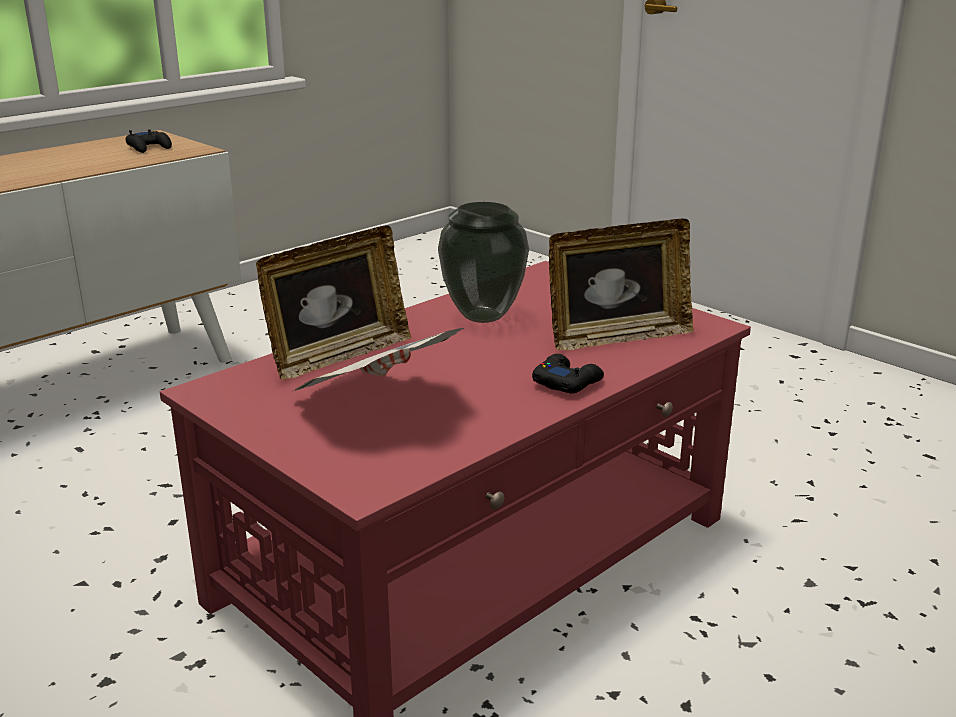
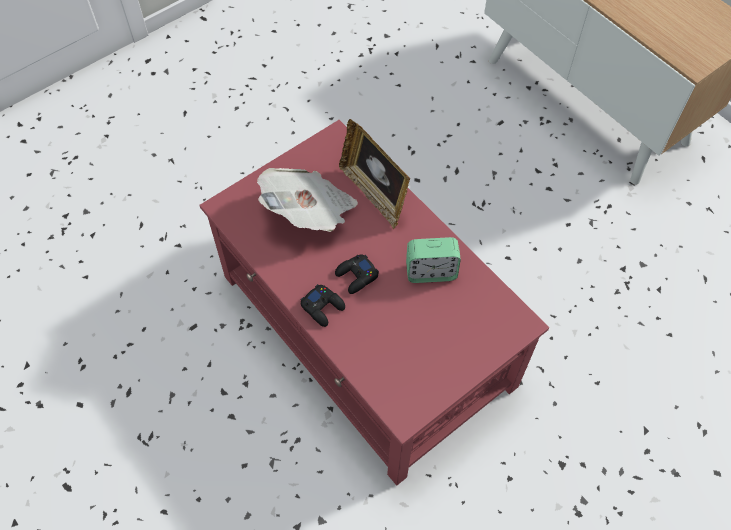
camera: 95 degrees right, 35 degrees up
(149, 147) = (697, 35): black game controller -> black game controller (356, 276)
(482, 316) = (431, 272): vase -> alarm clock
(617, 337) = (388, 348): picture frame -> none

